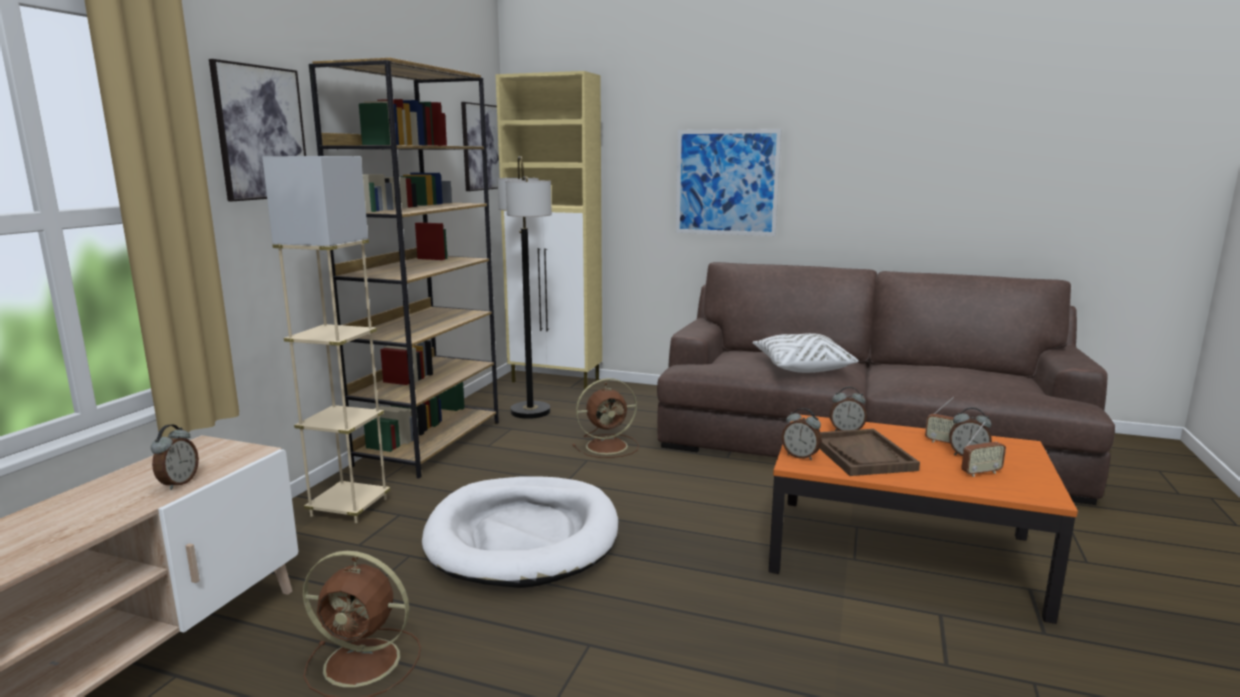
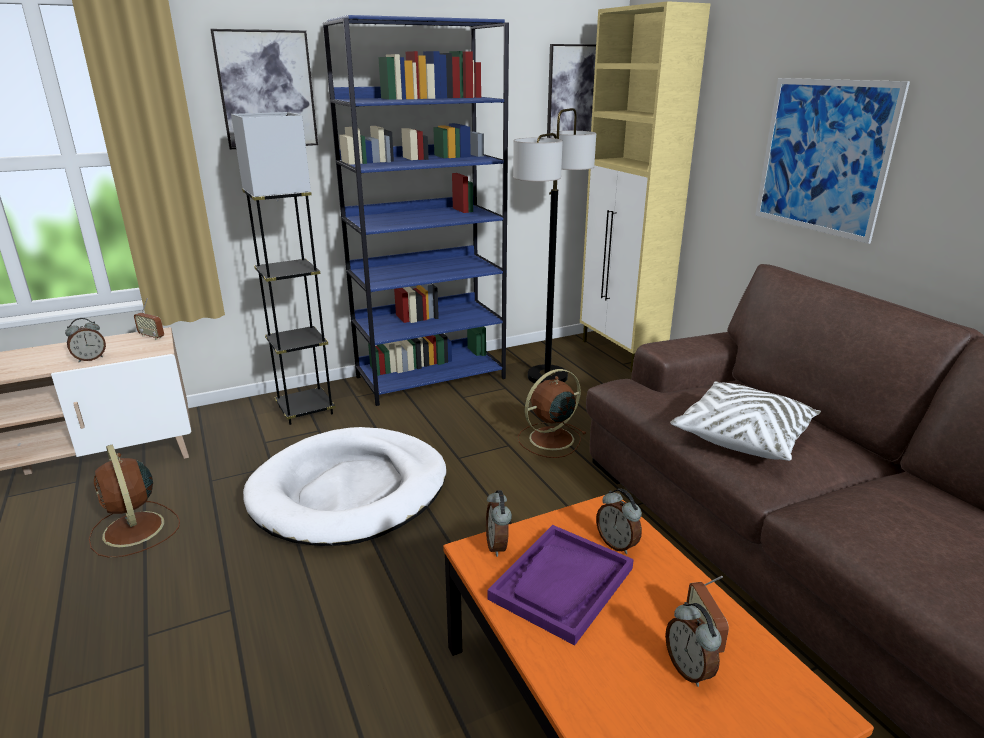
camera: 45 degrees right, 10 degrees up
(349, 507) = (305, 410): beige floor lamp -> black floor lamp
(429, 443) = (431, 377): brown bookcase -> blue bookcase
(608, 446) = (549, 439): brown fan -> brown fan turned 120 degrees clockwise
(862, 455) = (562, 584): brown tray -> purple tray
(981, 473) = (644, 704): radio -> radio (152, 337)

